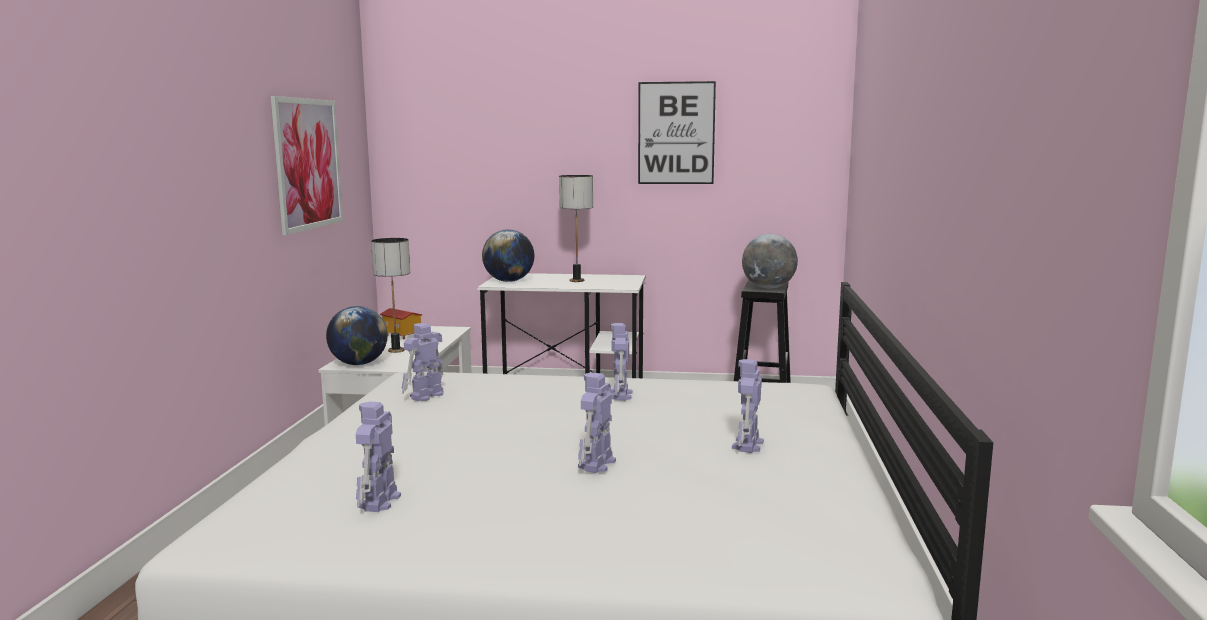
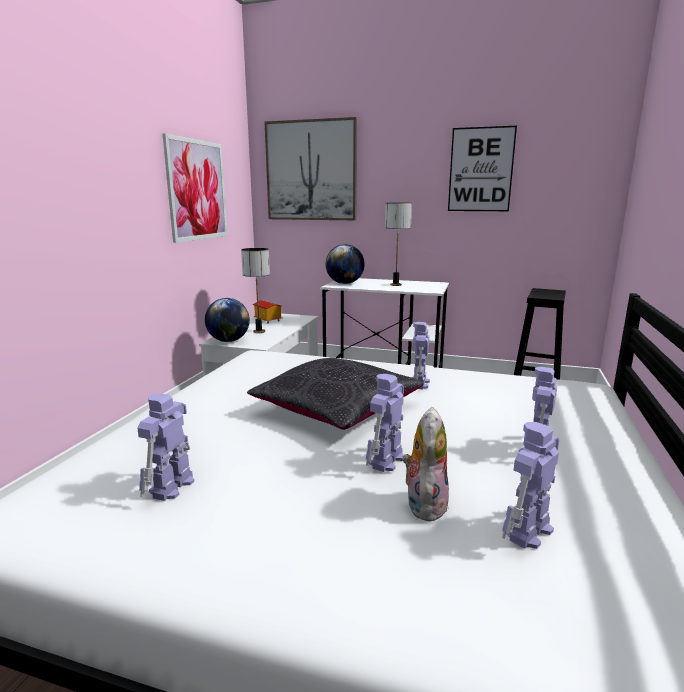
camera: 10 degrees right, 5 degrees up
(425, 396) = (259, 373): toy robot -> toy robot (527, 532)
(454, 132) = (311, 171): none -> picture
(533, 425) = (337, 409): none -> black pillow
(639, 492) = (424, 503): none -> plush toy
(768, 288) = (549, 296): globe -> none

